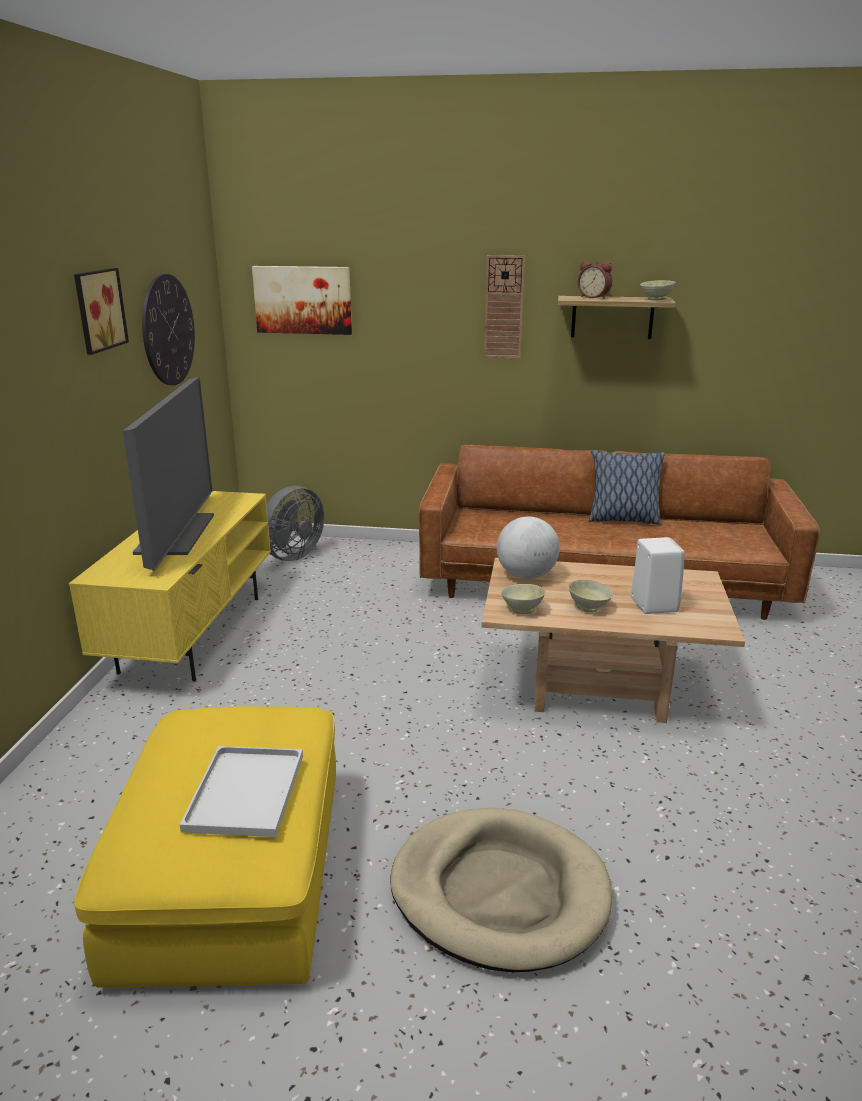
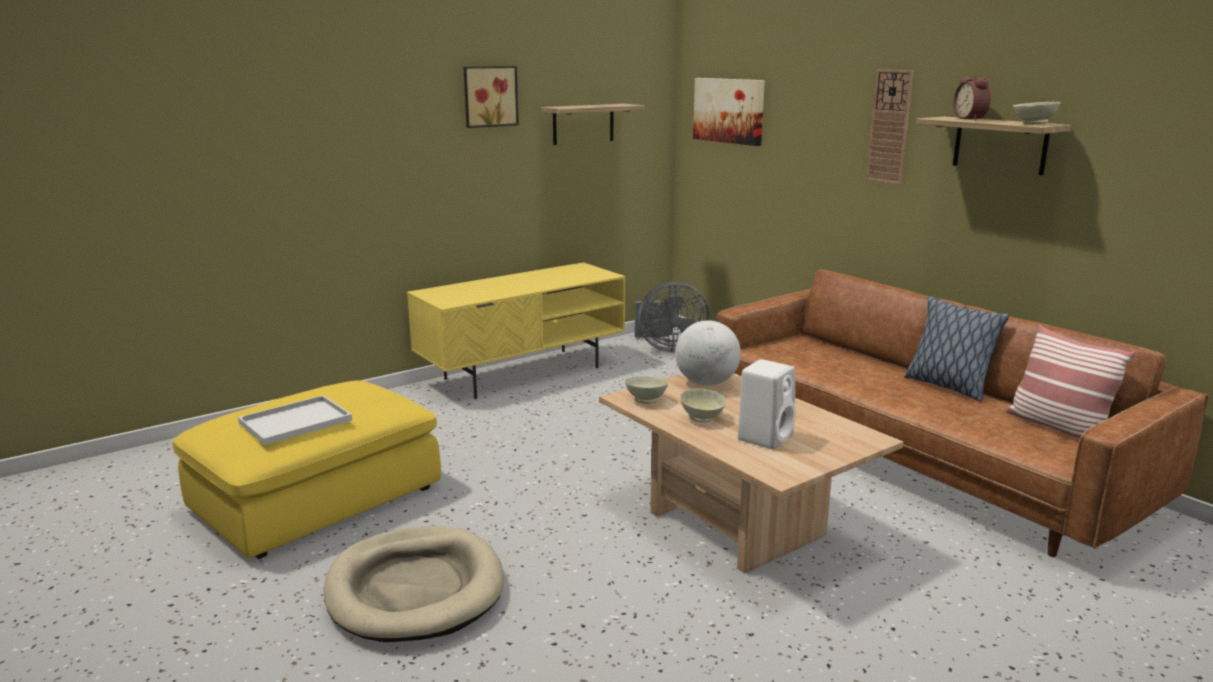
camera: 45 degrees right, 5 degrees down
(168, 330) = (583, 124): wall clock -> shelf
(176, 533) = (516, 283): television -> none
(720, 527) = (1057, 426): none -> pillow

